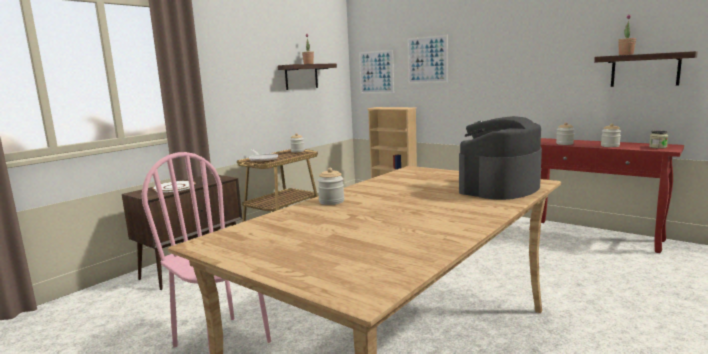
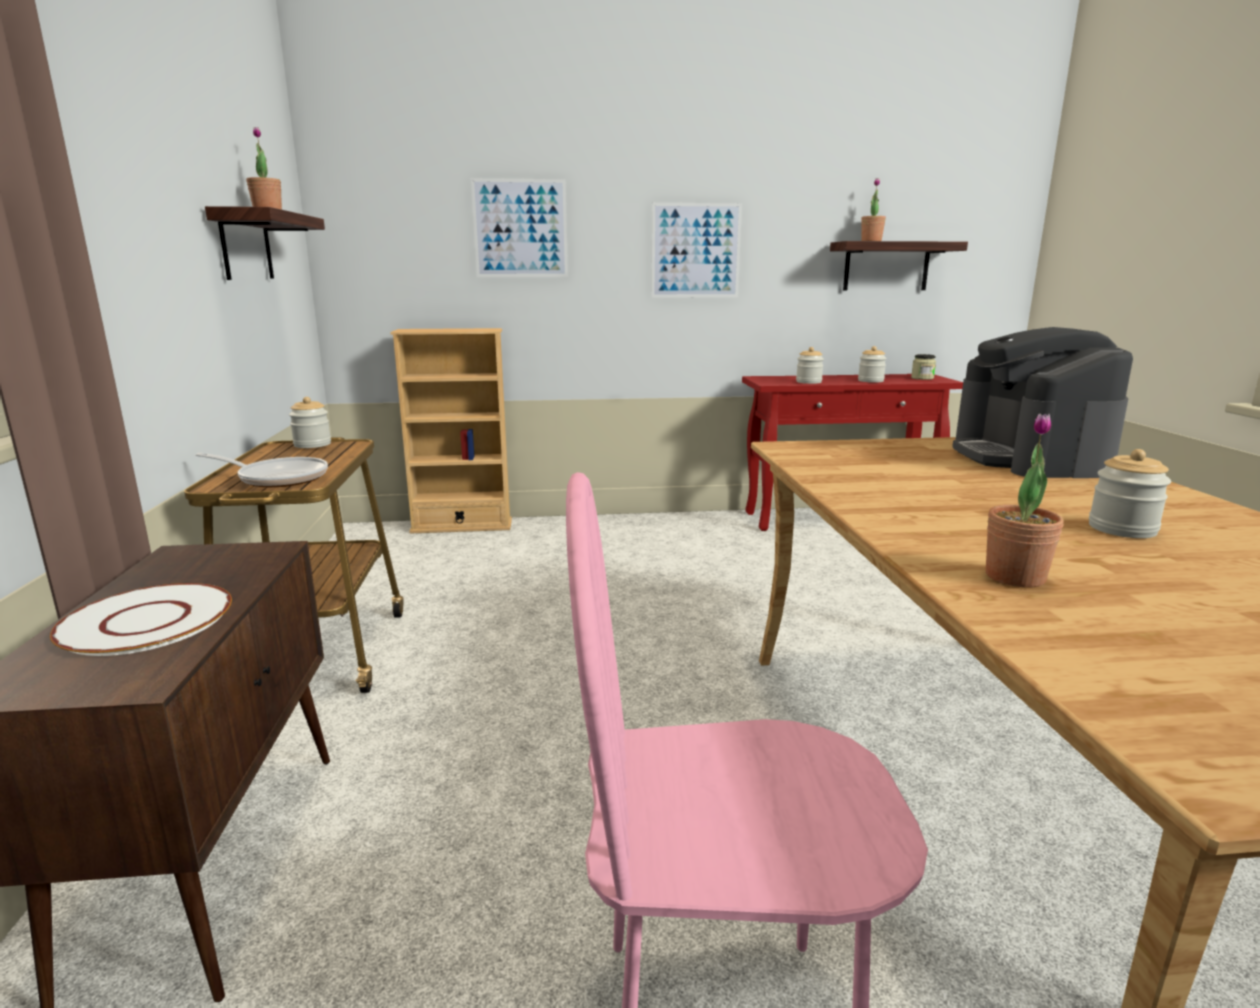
camera: 45 degrees left, 5 degrees up
(312, 212) = (1015, 577): none -> potted plant
(331, 201) = (941, 542): jar -> jar (1122, 529)
(376, 72) = (389, 249): picture -> picture (695, 251)

